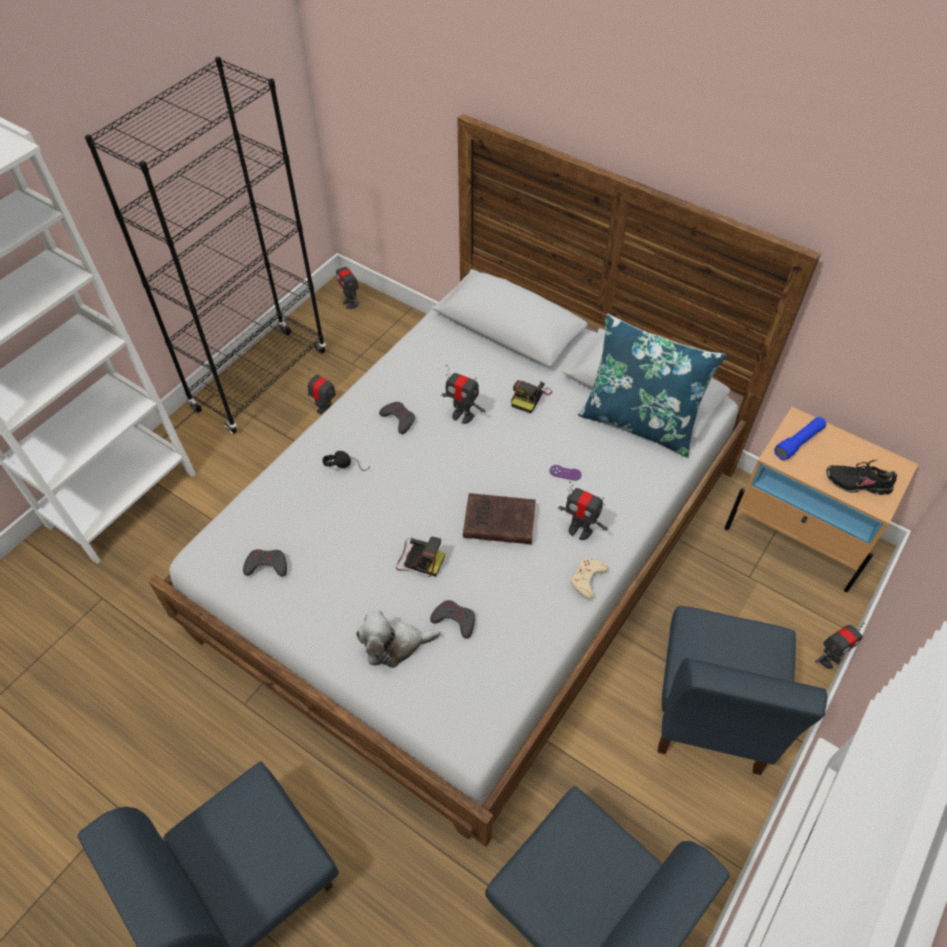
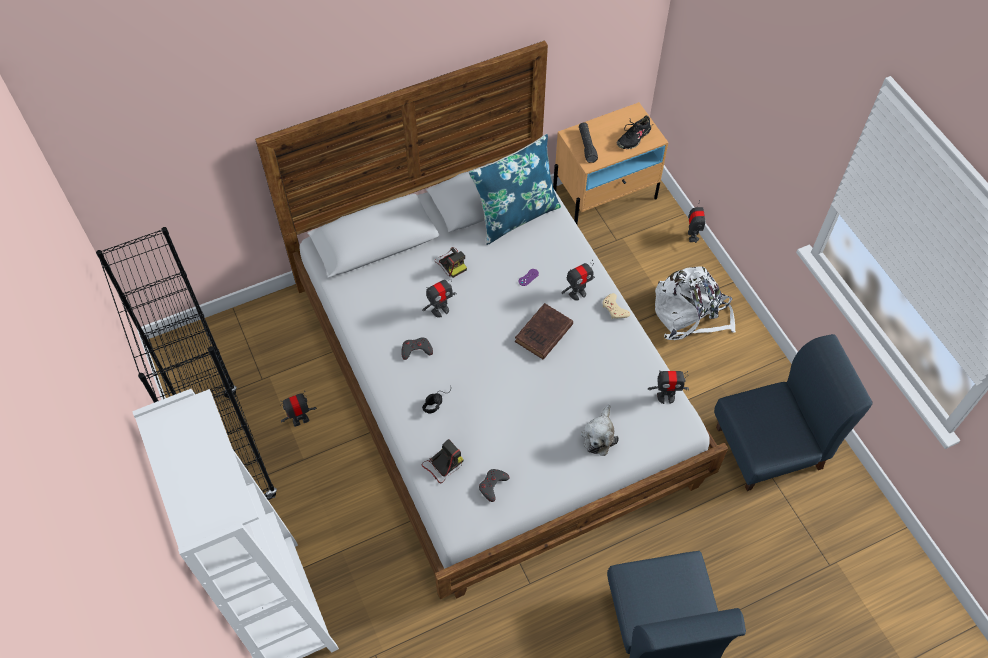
camera: 60 degrees left, 5 degrees up
(350, 303) = (191, 349): toy robot -> toy robot (666, 397)
(419, 559) = (544, 392): camera -> camera (443, 465)
(454, 620) = (601, 394): grey game controller -> none
(712, 710) = (690, 314): blue chair -> white backpack
(798, 443) = (587, 146): blue flashlight -> black flashlight

